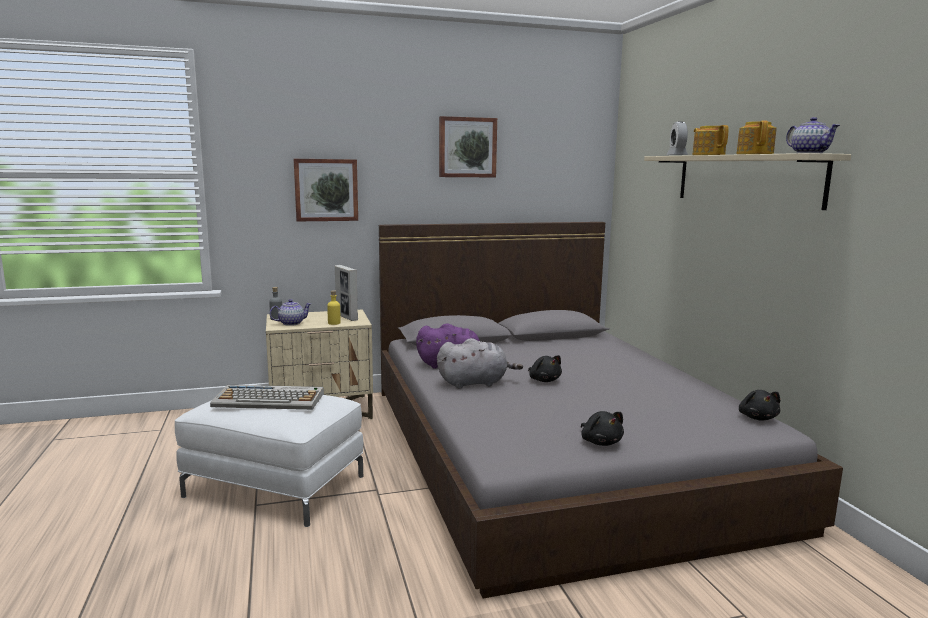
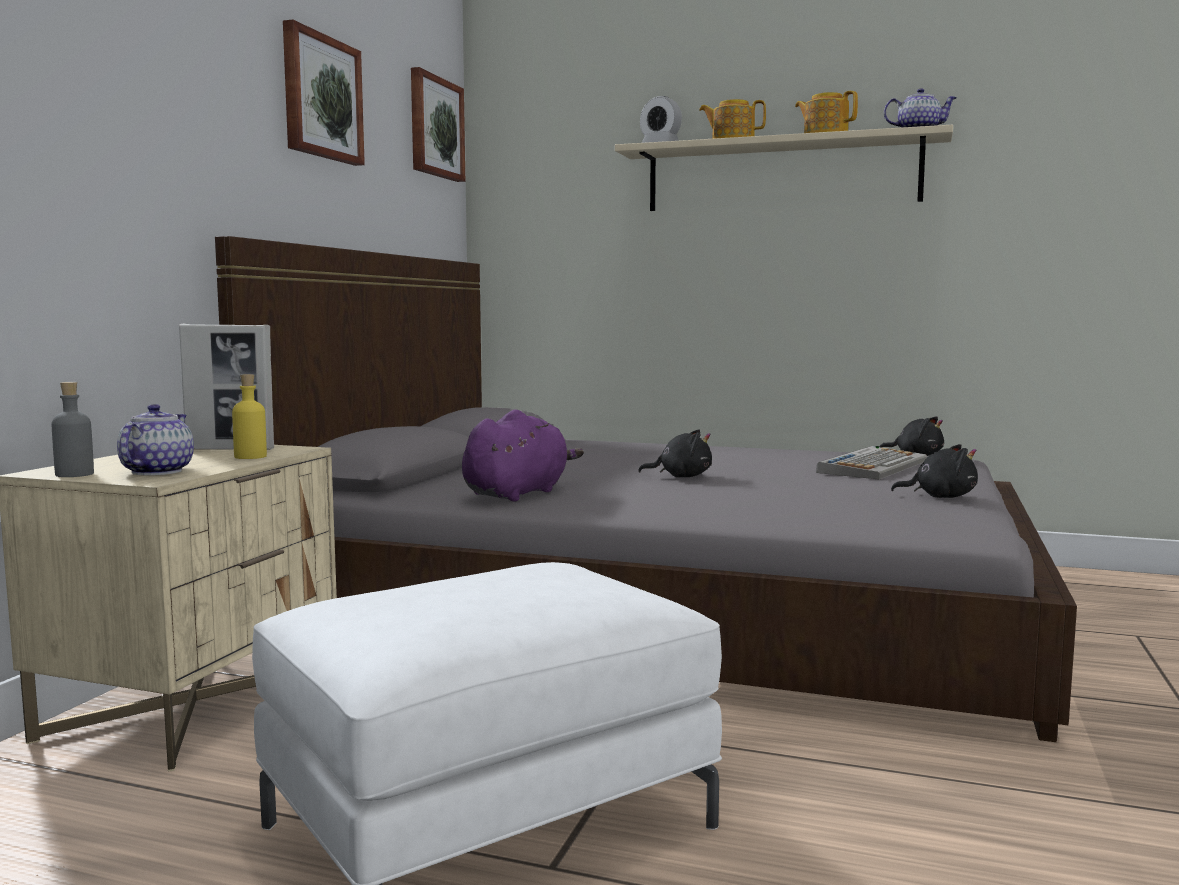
camera: 55 degrees left, 5 degrees down
(270, 399) = (496, 591): keyboard -> keyboard (873, 466)
(326, 190) = (103, 136): picture -> picture (435, 127)
(475, 383) = (632, 497): grey plush toy -> none

